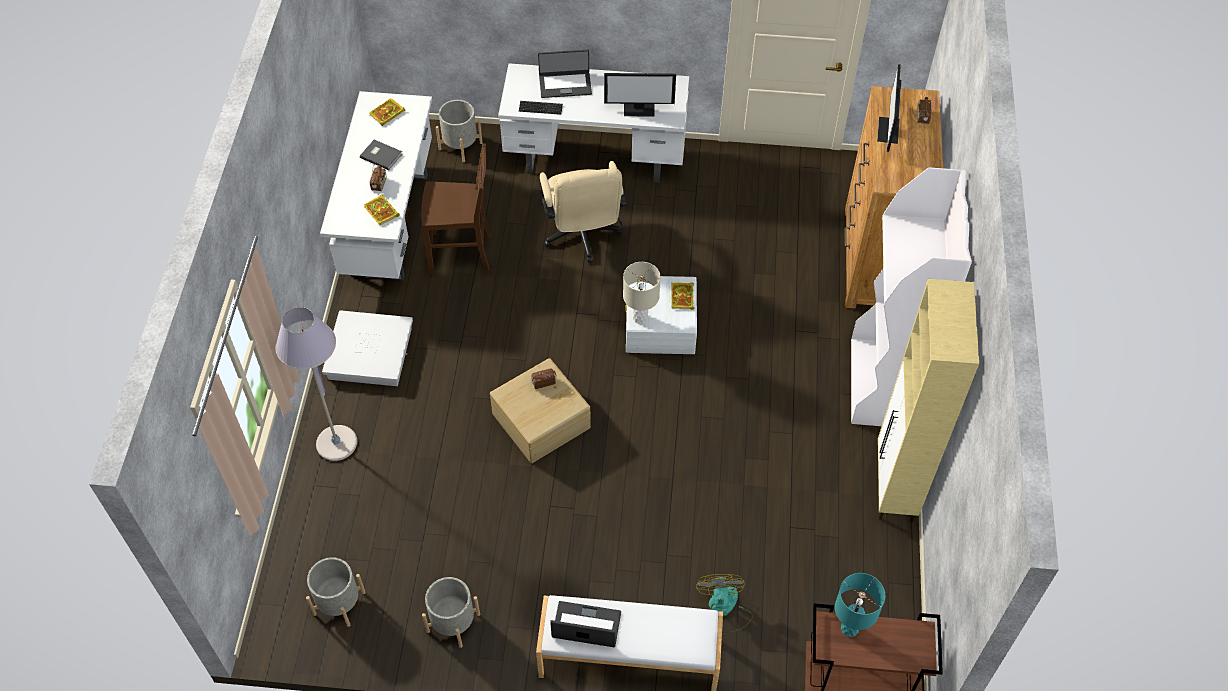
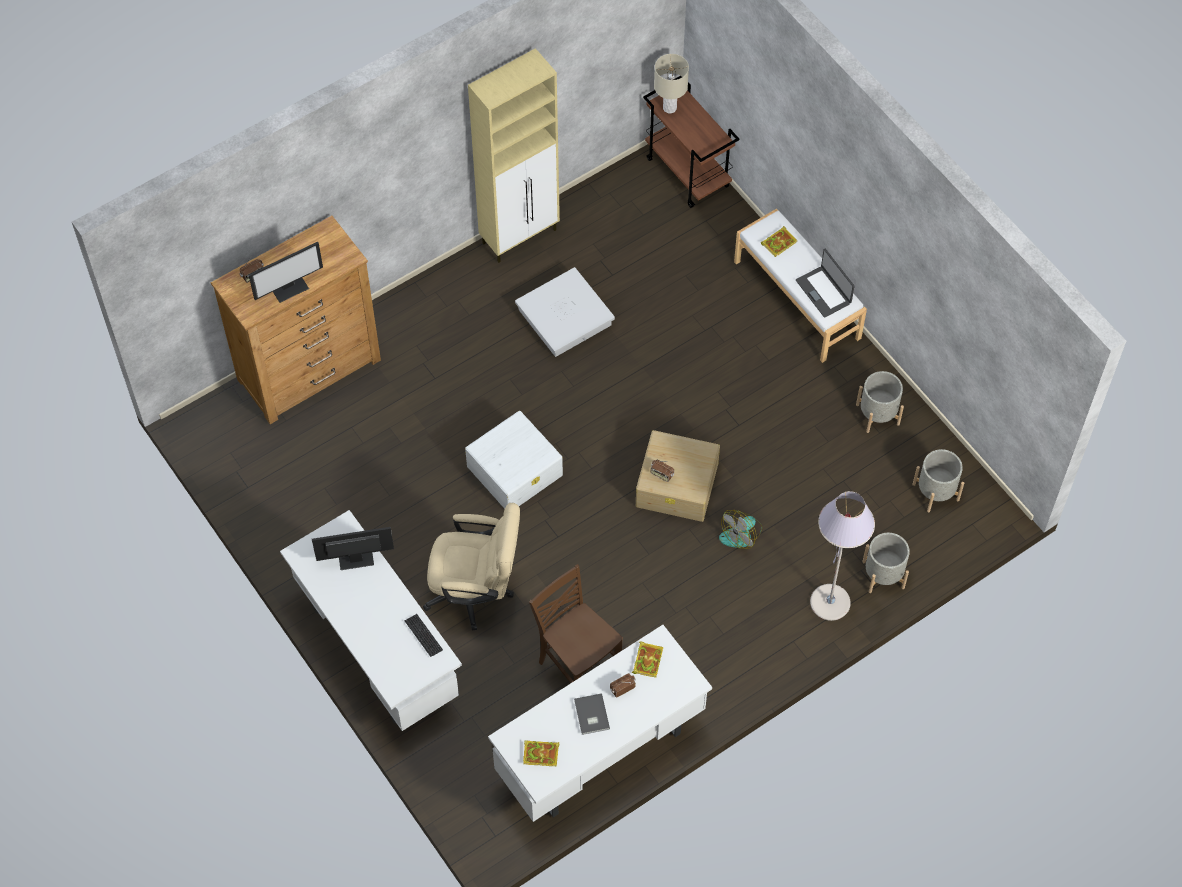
camera: 130 degrees left, 5 degrees up
(370, 354) = (736, 650): white storage box -> white storage box (565, 317)
(460, 146) = (460, 774): grey planter -> grey planter (883, 575)
(565, 84) = (377, 639): laptop -> none
(582, 237) = (476, 592): beige office chair -> beige office chair turned 60 degrees clockwise
(639, 109) = (355, 559): monitor -> monitor turned 60 degrees counterclockwise
(640, 318) = (542, 455): beige table lamp -> beige table lamp (669, 108)
(682, 298) = (495, 441): book -> book (779, 242)
(724, 609) = (711, 272): fan -> fan (741, 533)
(849, 628) = (695, 139): turquoise table lamp -> none
(881, 384) = (435, 294): white bookcase -> none

